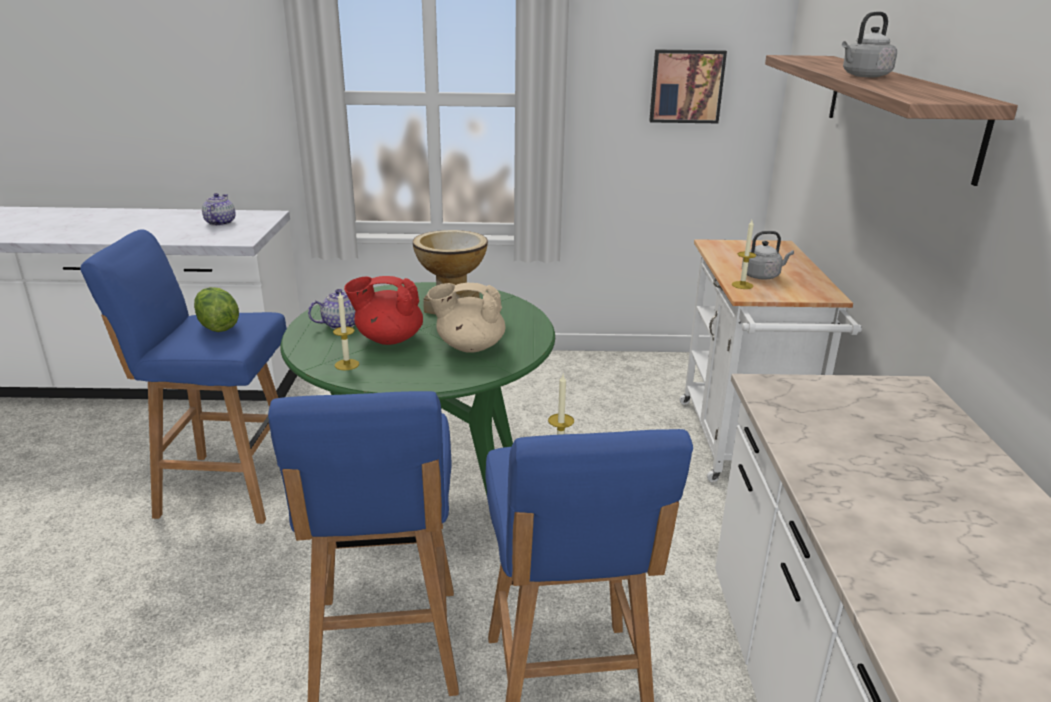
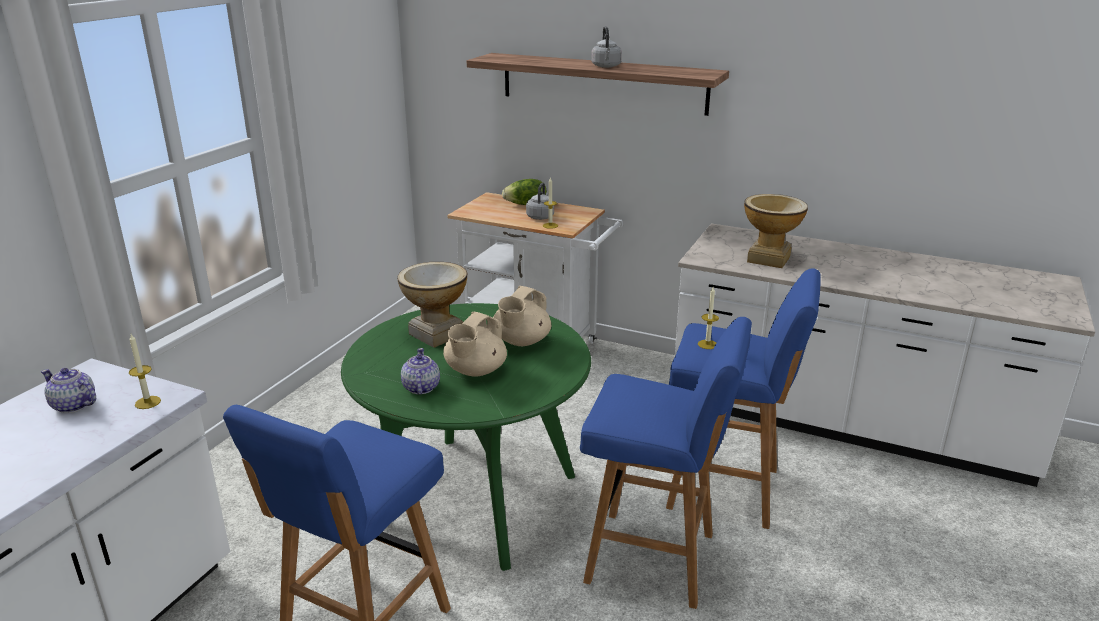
camera: 65 degrees left, 0 degrees up
(217, 326) = (358, 453): lettuce -> lettuce (526, 204)
(347, 364) = (510, 396): candle -> candle (148, 402)
(388, 339) = (475, 371): red teapot -> beige teapot
(686, 86) = (354, 95): picture -> none
(850, 443) = (769, 259): none -> vase

